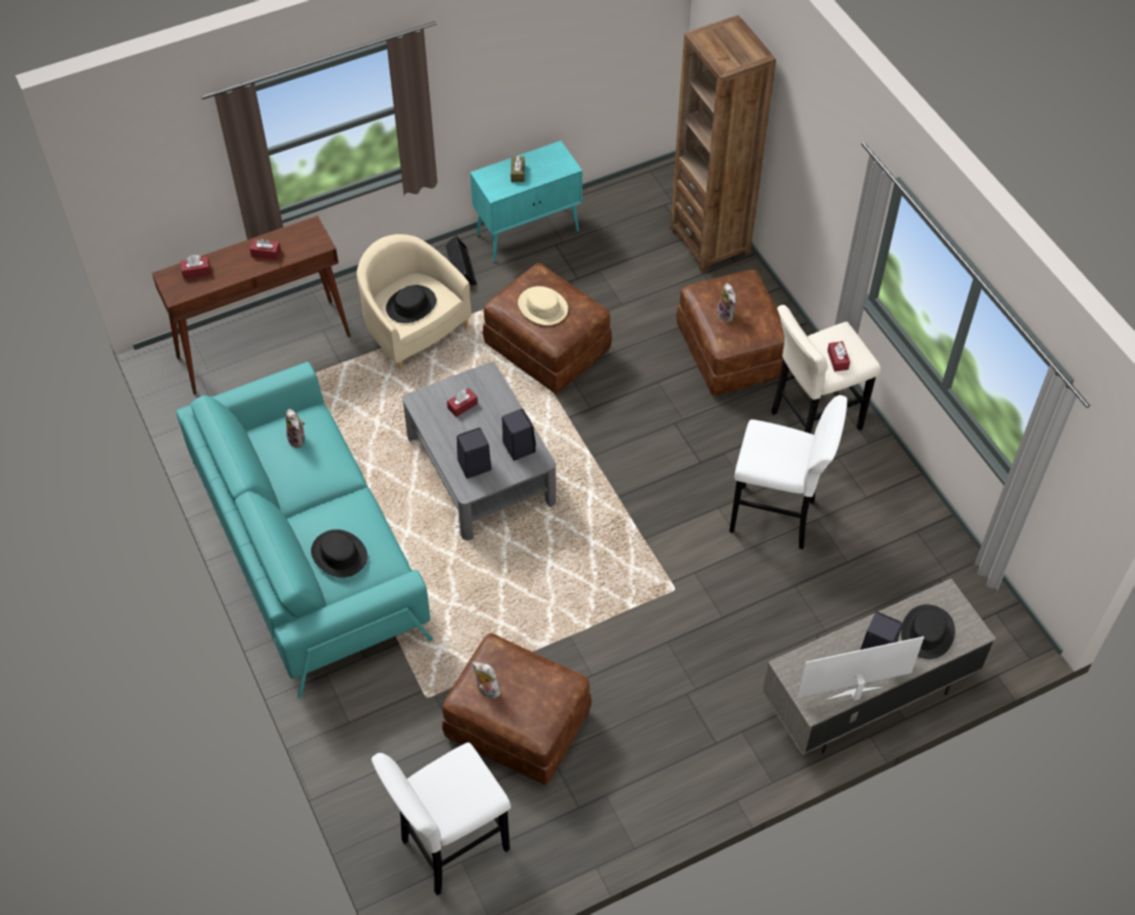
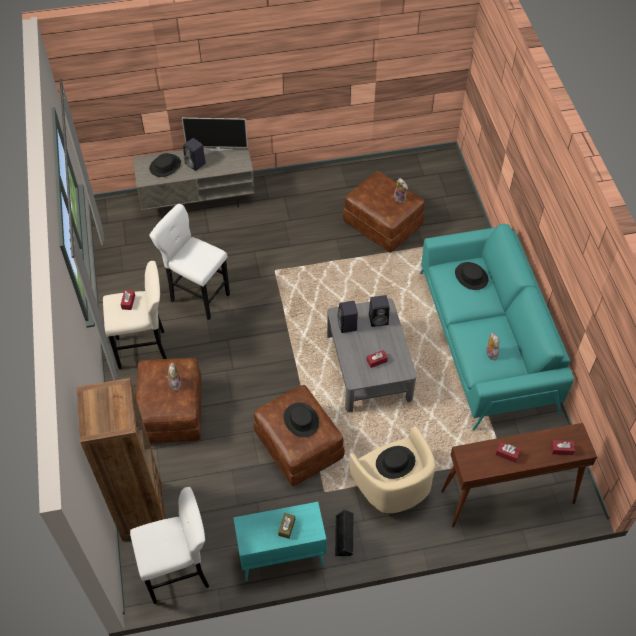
camera: 165 degrees left, 0 degrees up
(450, 848) = (429, 181): white stool -> white stool (180, 573)
(542, 307) = (301, 420): beige hat -> black hat

